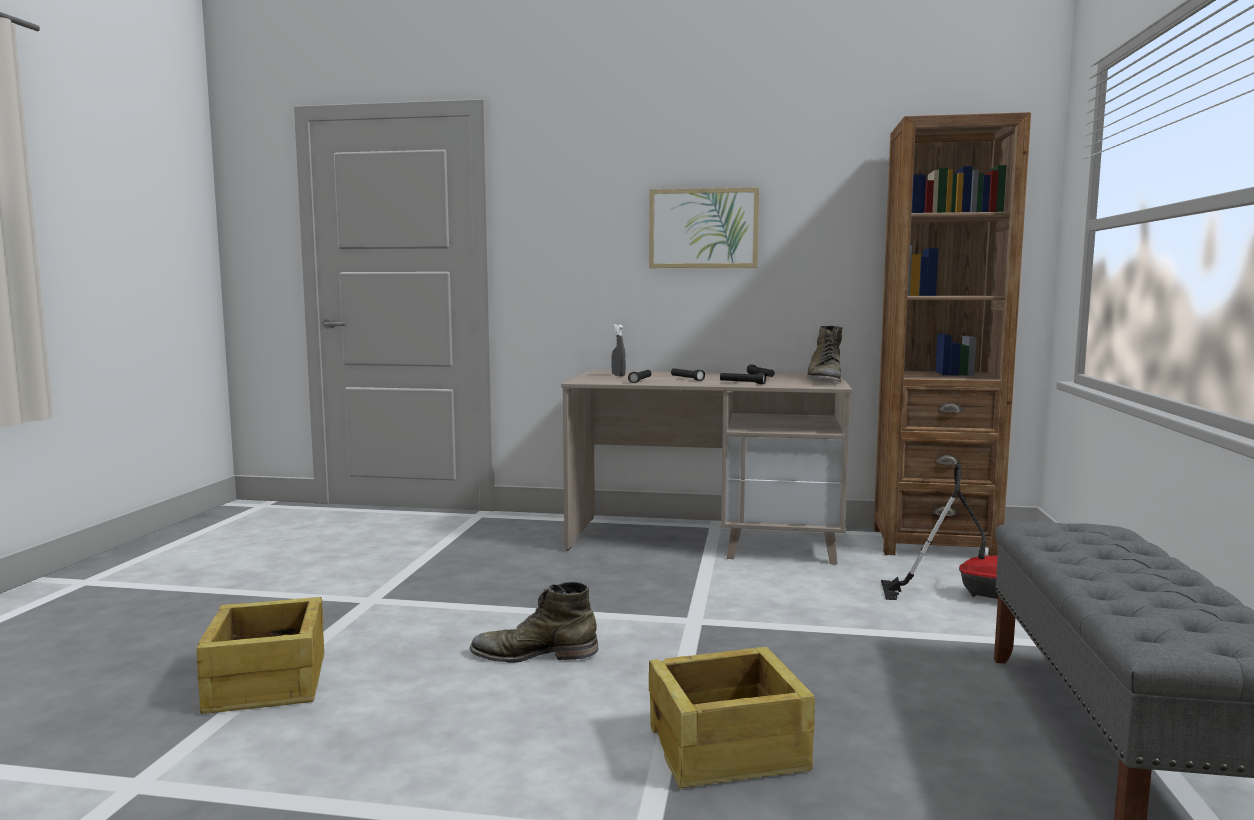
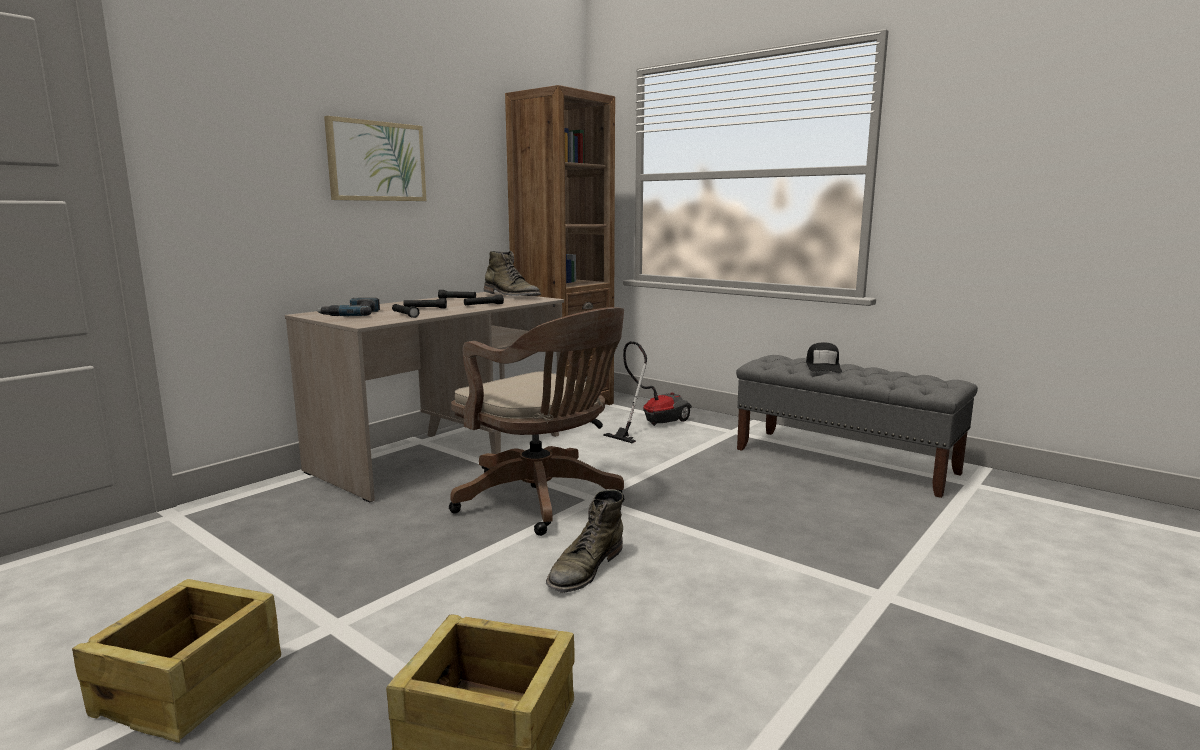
camera: 60 degrees left, 5 degrees up
(618, 375) = (352, 314): grey spray bottle -> power drill
(657, 602) = (543, 500): none -> brown office chair
(728, 749) = (793, 542): crate -> crate (192, 685)
(1111, 556) = (823, 366): none -> black cap

